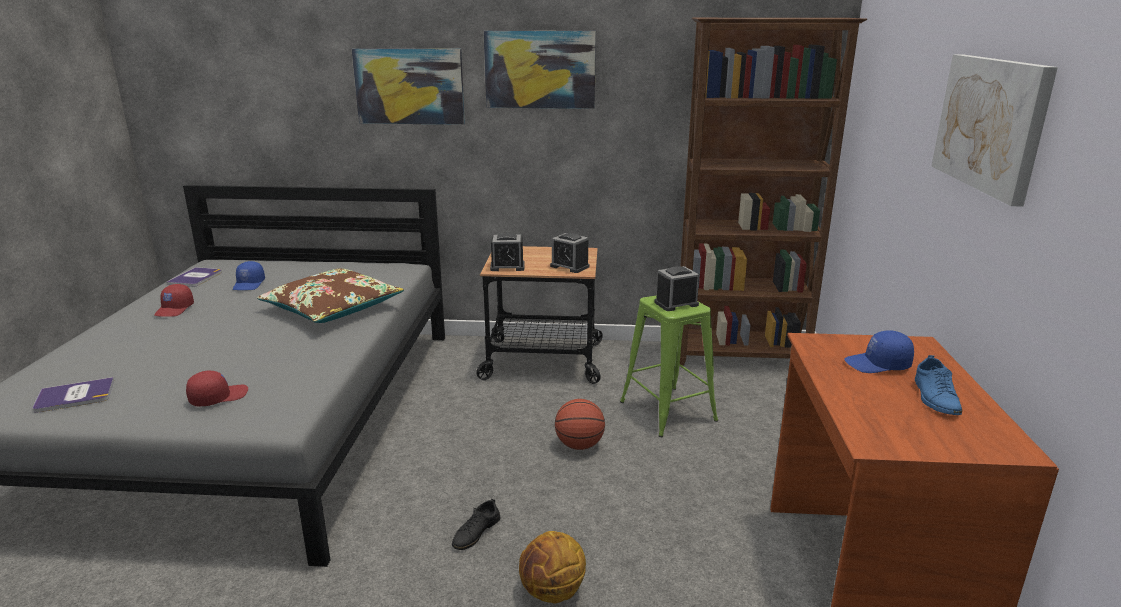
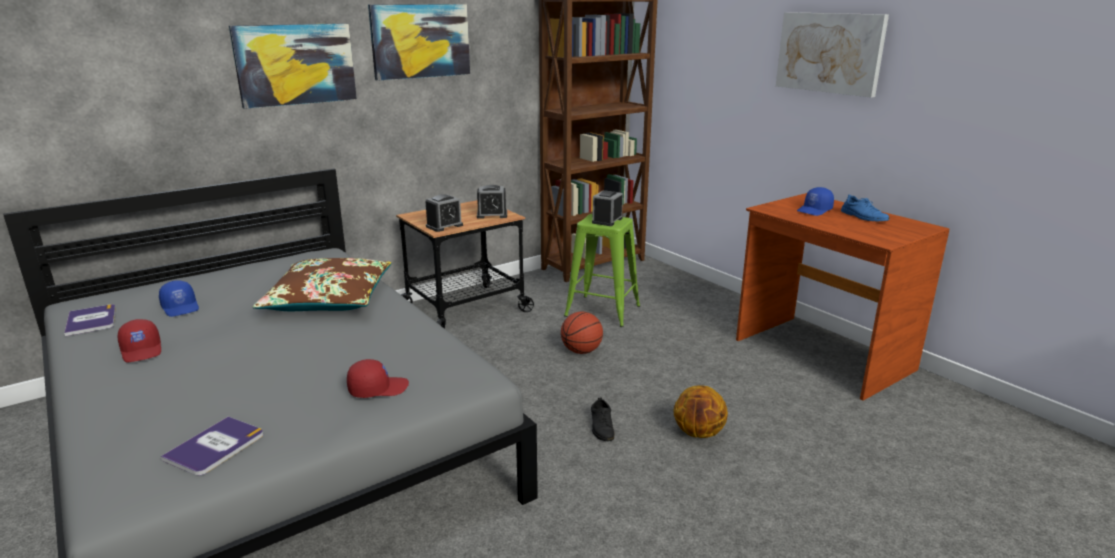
camera: 40 degrees left, 0 degrees up
(218, 397) = (378, 388): red cap -> red cap turned 60 degrees clockwise

